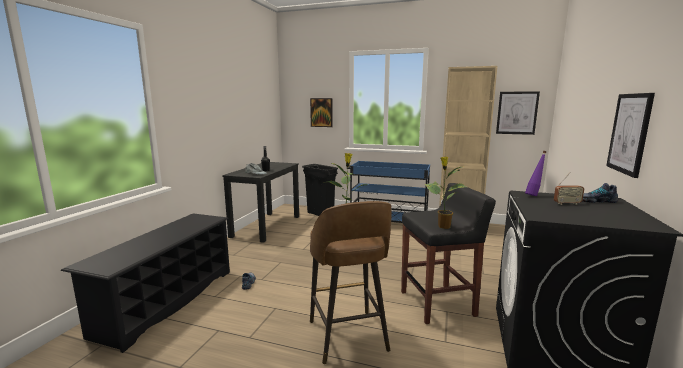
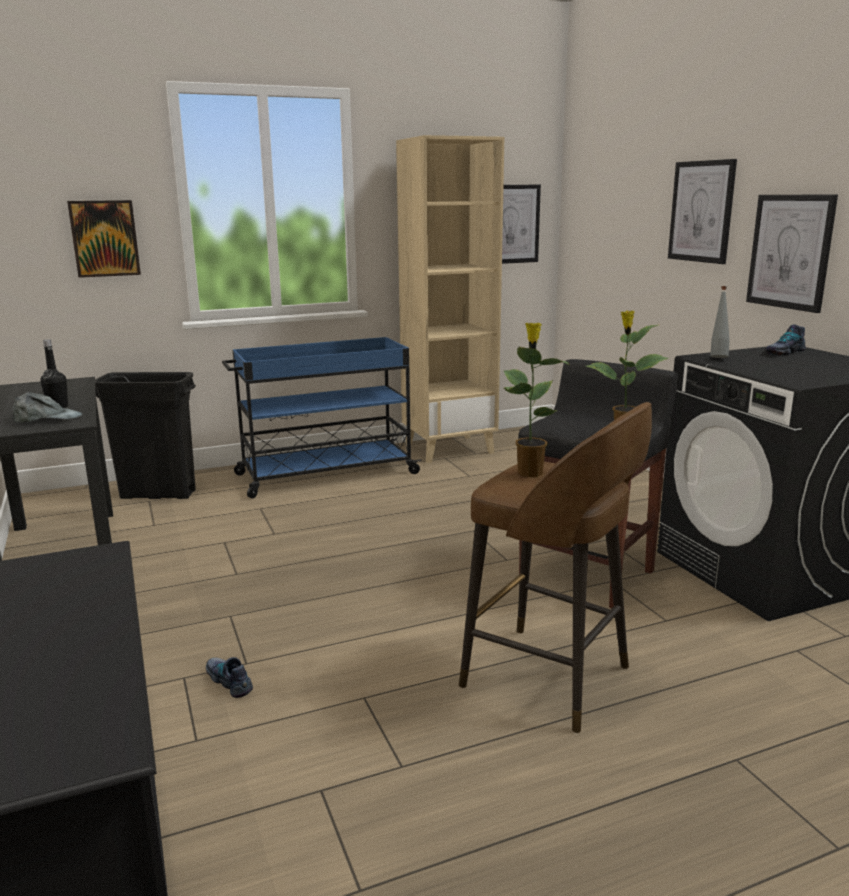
camera: 40 degrees left, 5 degrees up
(534, 195) = (718, 357): purple bottle -> grey bottle
(567, 203) = (774, 361): radio -> none
(598, 106) = (701, 211): none -> picture

